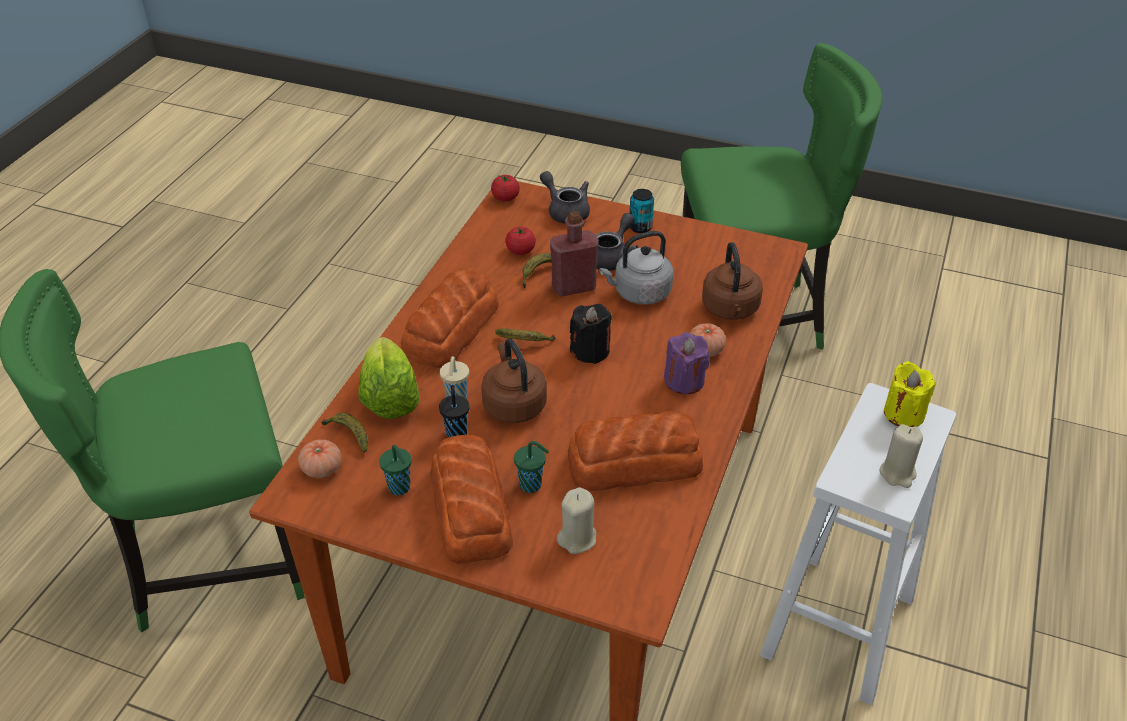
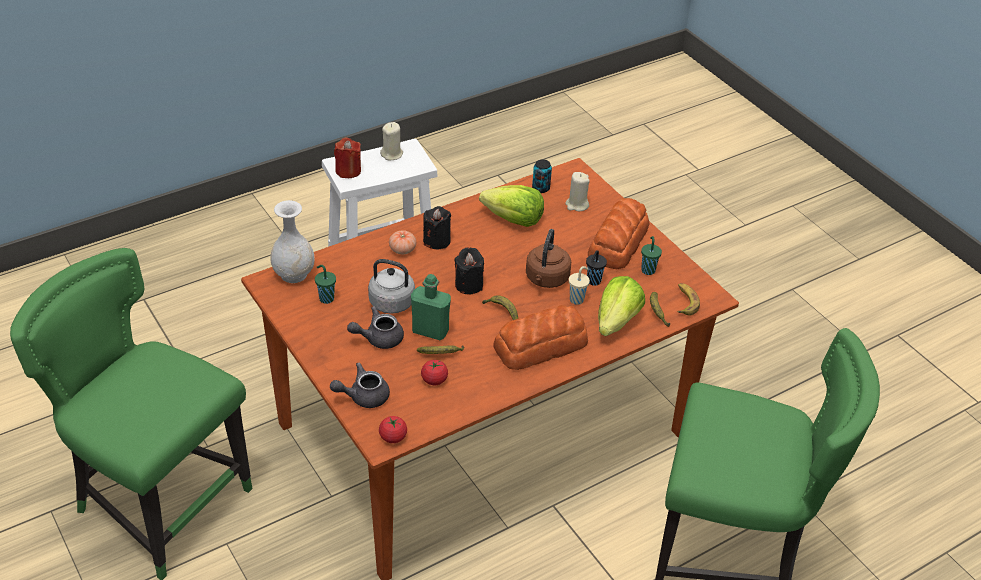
camera: 145 degrees left, 0 degrees up
(322, 468) = (685, 302): tomato -> banana
(532, 485) = (576, 236): green cup -> green cup (326, 298)
(565, 211) = (363, 396): grey teapot -> grey teapot turned 75 degrees clockwise
(574, 287) = (430, 331): red bottle -> green bottle
(633, 462) = (513, 220): bread -> lettuce
(640, 227) = (329, 350): can -> can (540, 188)
(684, 381) = (436, 241): purple candle -> black candle
(730, 310) = (355, 263): brown kettle -> none
(767, 269) = (294, 274): none -> white vase
(904, 414) = (348, 171): yellow candle -> red candle

